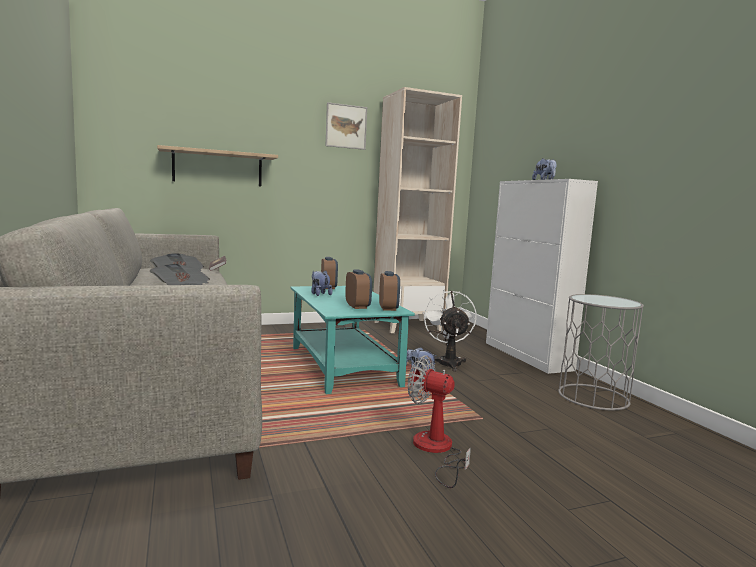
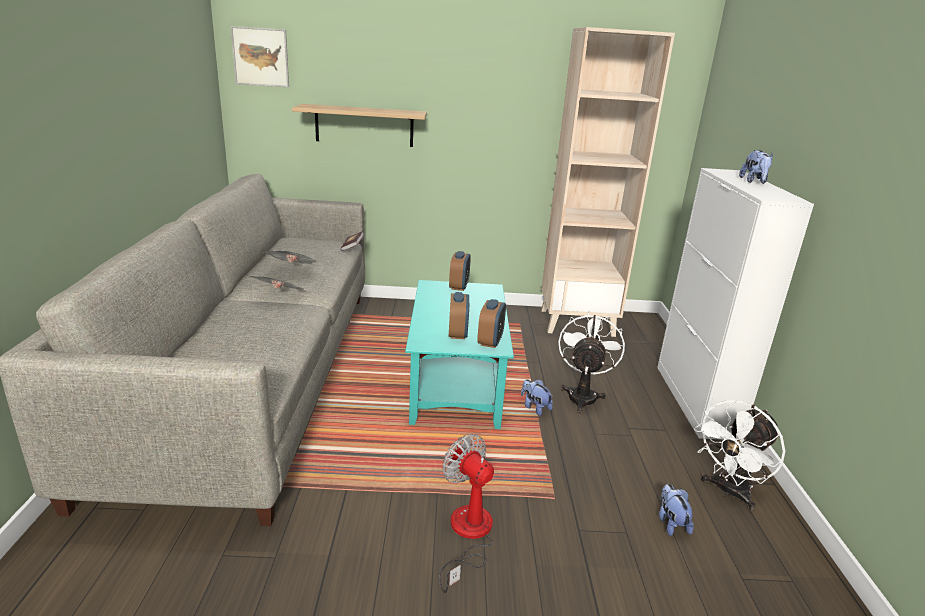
camera: 20 degrees right, 15 degrees up
(319, 294) = (436, 301): plush toy -> plush toy (671, 523)
(346, 126) = (520, 70): picture -> picture (260, 57)
(593, 397) = (728, 492): grey side table -> white fan

